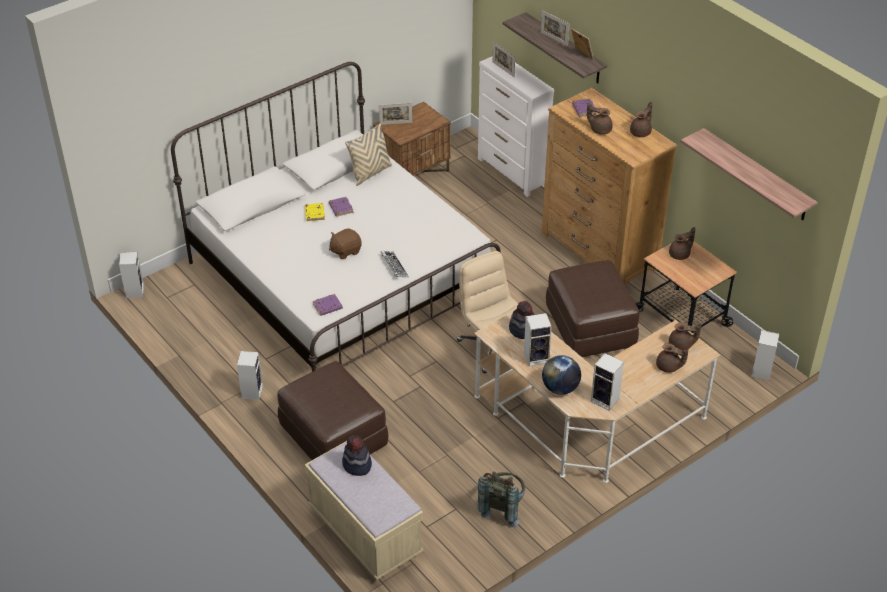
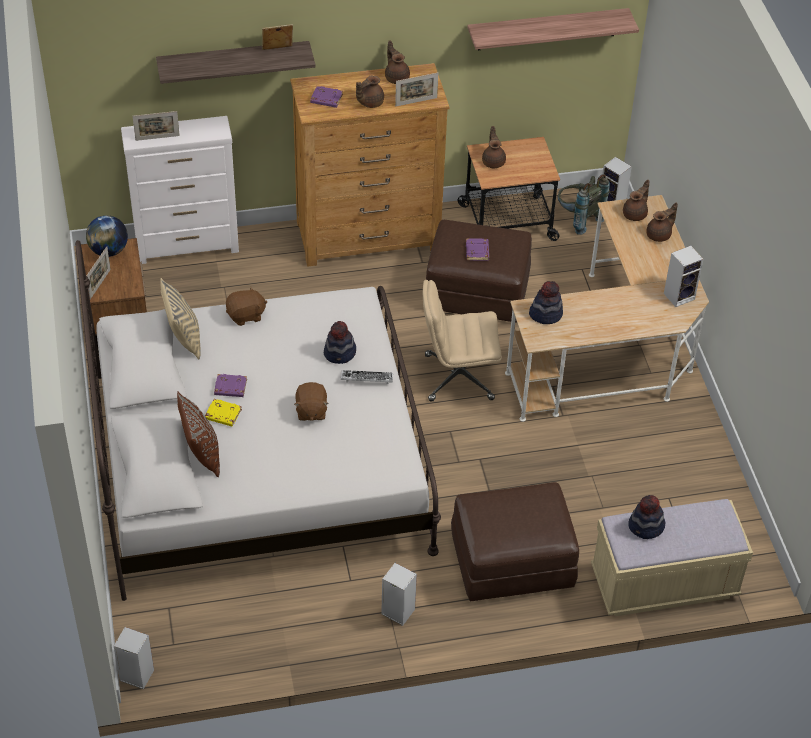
camera: 65 degrees left, 5 degrees up
(274, 217) = (202, 454): none -> brown pillow
(327, 307) = (397, 460): purple book -> purple book (477, 251)
(409, 245) = (340, 353): none -> hat
(412, 191) = (246, 315): none -> brown plush toy
(502, 507) = (685, 461): grey backpack -> grey backpack (578, 218)
(537, 357) = (592, 319): speaker -> none
(554, 39) = (229, 57): picture frame -> picture frame (416, 102)
(560, 388) = (646, 321): globe -> globe (108, 251)

